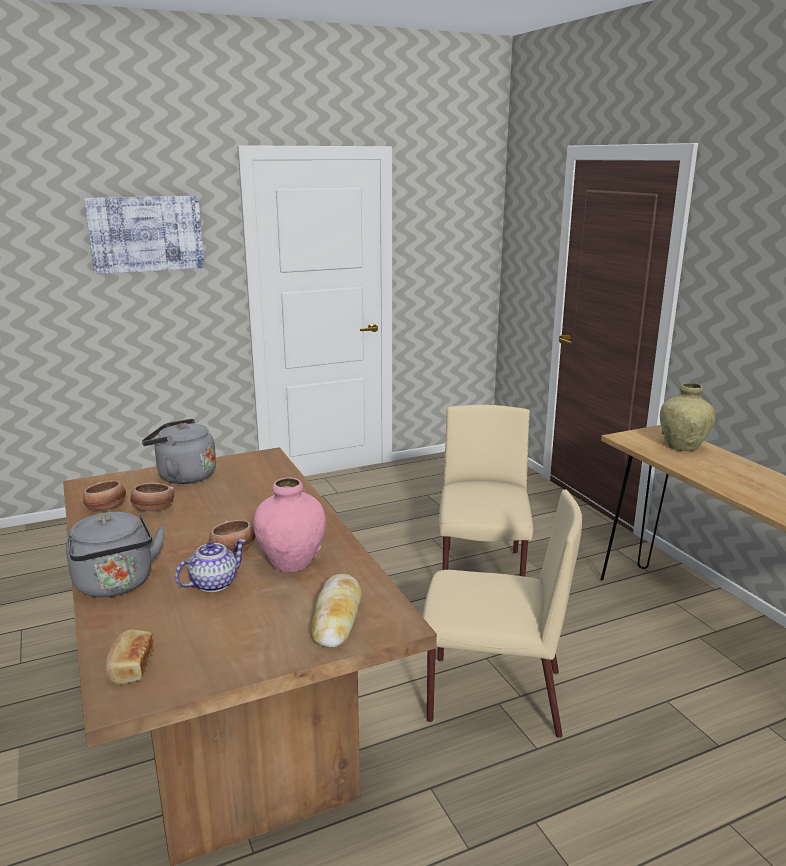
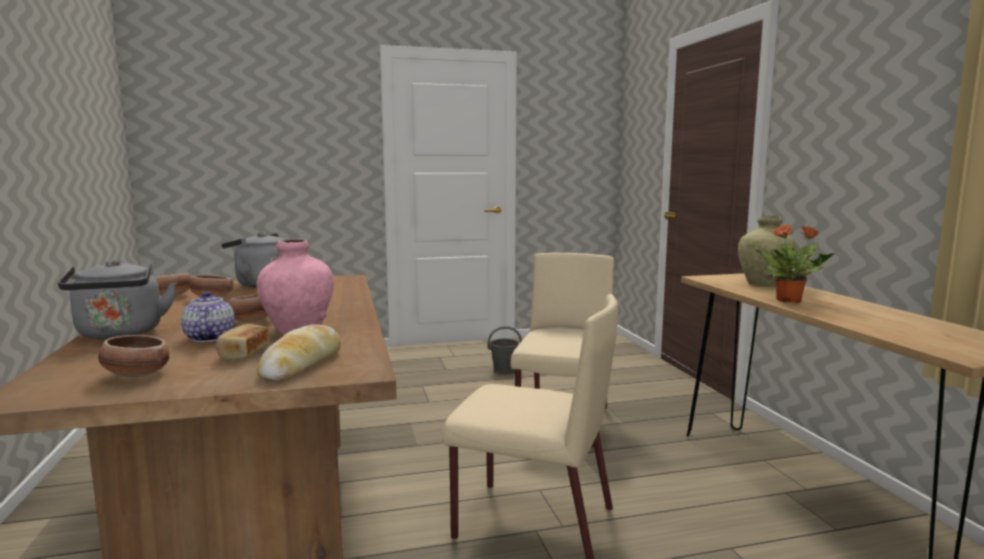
camera: 10 degrees right, 10 degrees down
(130, 667) = (60, 380): bread -> bread (242, 354)
(146, 234) = (297, 115): picture -> none
(195, 651) = (136, 375): none -> bowl
(213, 583) = (209, 338): teapot -> teapot turned 75 degrees counterclockwise
(398, 509) = (504, 370): none -> grey bucket
(714, 476) = (789, 300): none -> potted plant

